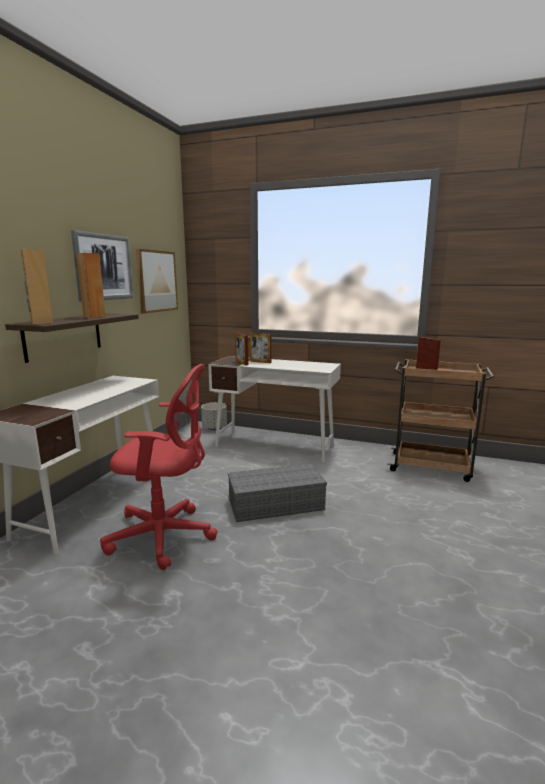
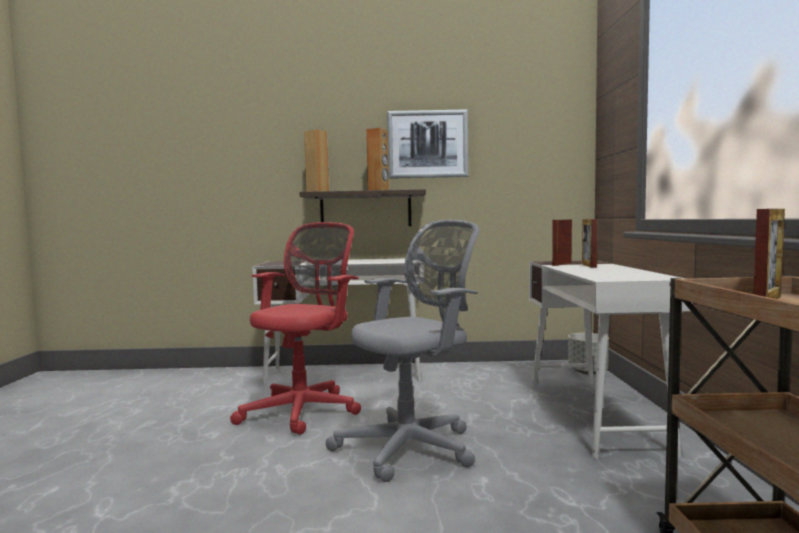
camera: 70 degrees right, 10 degrees down
(156, 281) = (520, 157): picture -> none
(165, 536) = (304, 410): red office chair -> red office chair turned 135 degrees counterclockwise
(277, 503) = (412, 447): grey storage box -> grey office chair

